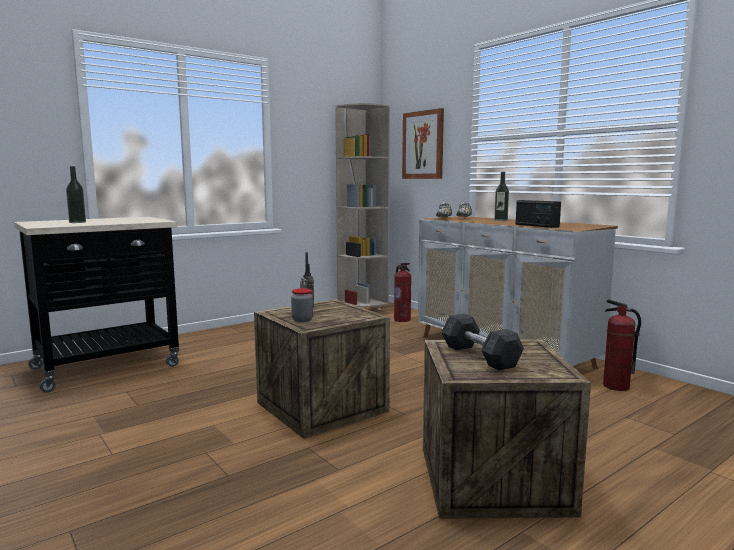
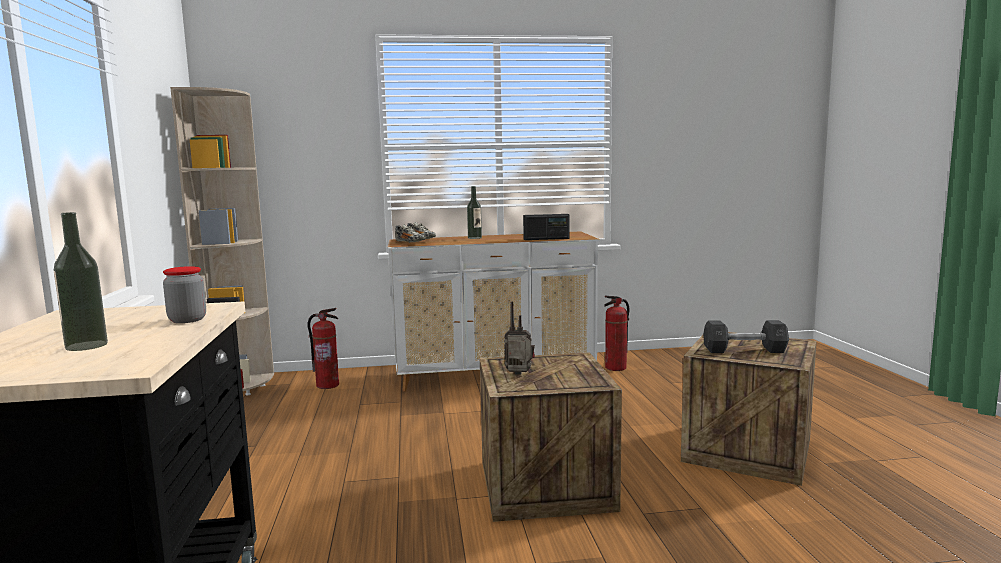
camera: 60 degrees left, 0 degrees up
(302, 320) = (564, 381): jar -> jar (187, 320)
(423, 145) = (295, 152): picture -> none

